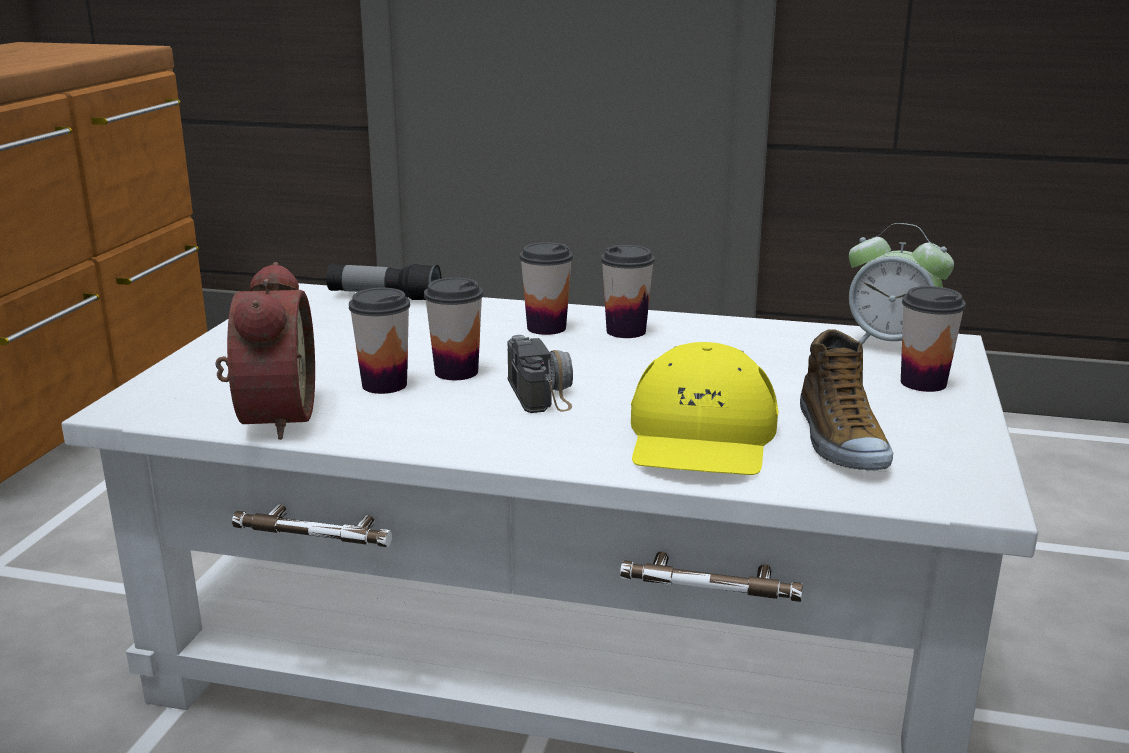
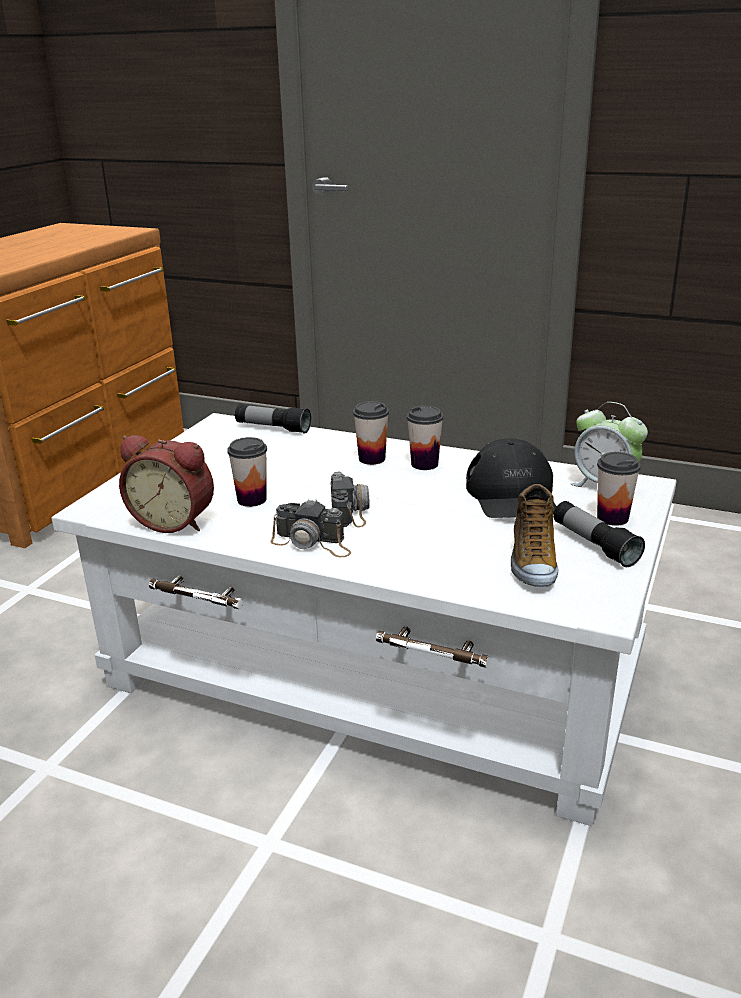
camera: 10 degrees right, 5 degrees up
(270, 418) = (174, 521): alarm clock -> alarm clock turned 105 degrees clockwise
(456, 372) = (300, 492): cup -> none
(501, 435) = (312, 543): none -> camera
(701, 437) = (441, 552): yellow cap -> none
(769, 362) = (512, 495): none -> black cap
(917, 416) = (594, 545): none -> flashlight

